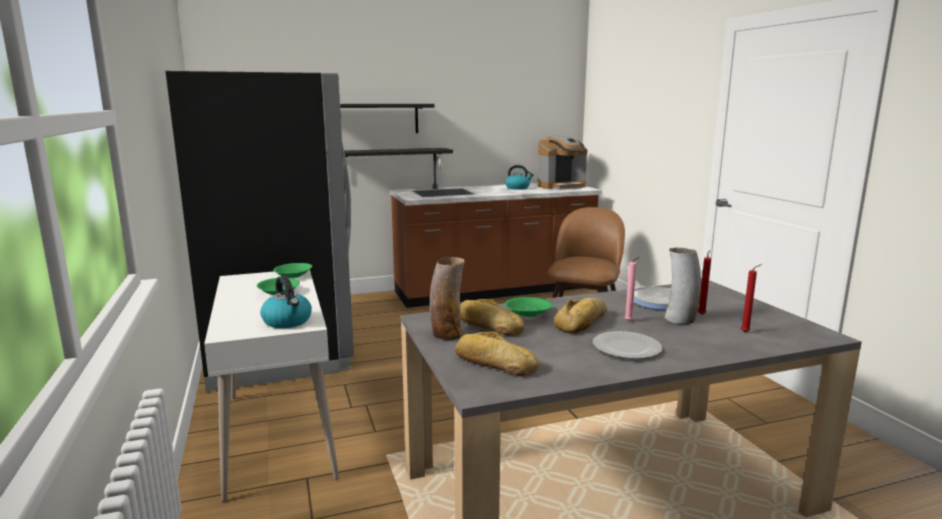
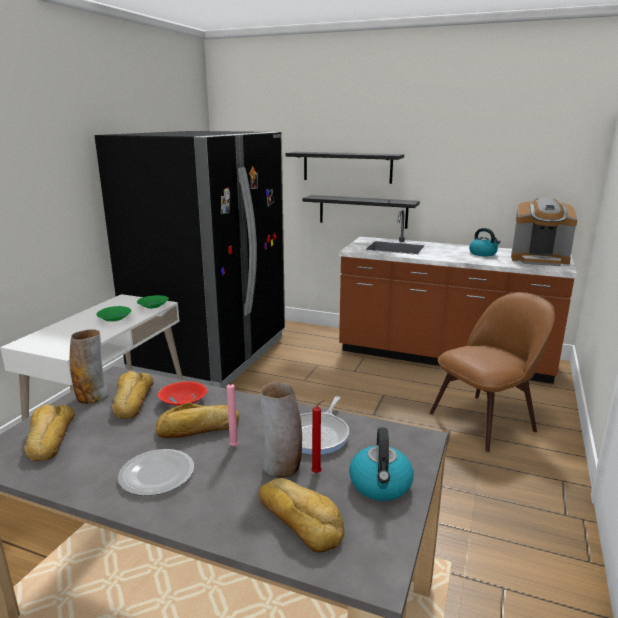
camera: 40 degrees right, 5 degrees up
(288, 321) = (65, 345): kettle -> kettle (381, 485)
(526, 314) = (182, 401): green bowl -> red bowl
(746, 332) = (300, 519): red candle -> bread

